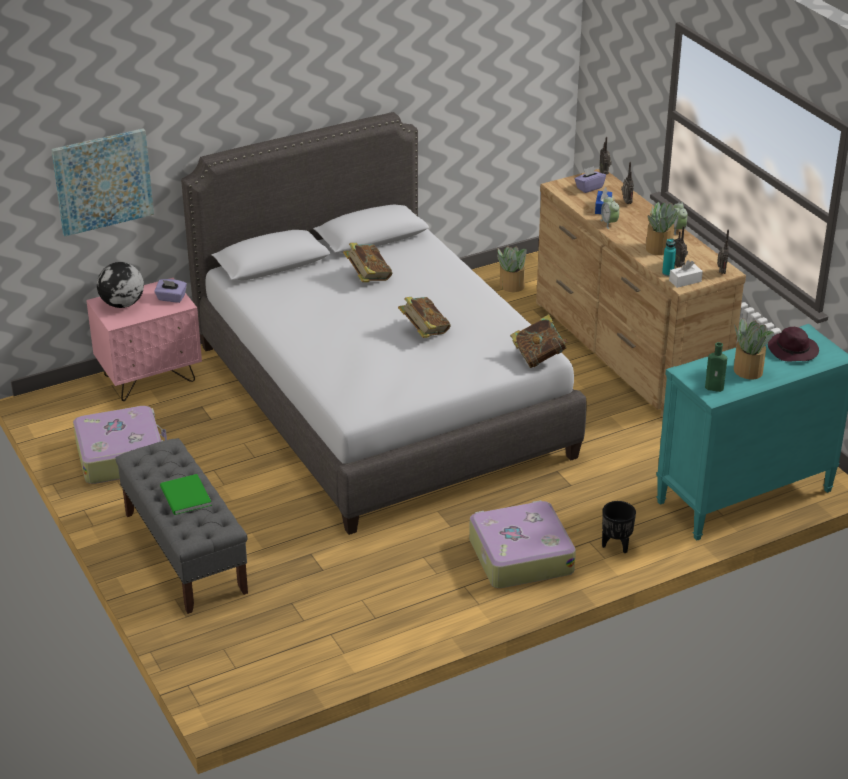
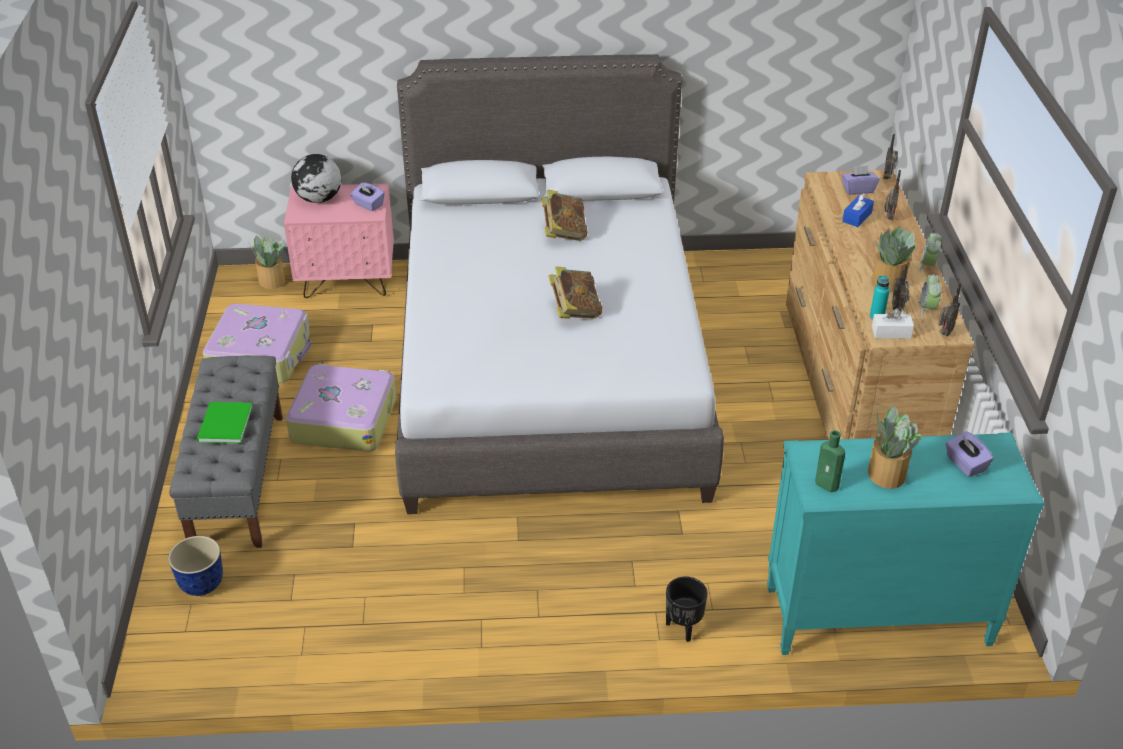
camera: 25 degrees right, 5 degrees up
(102, 181) = (309, 65): picture -> none
(219, 633) = (201, 584): none -> planter
(511, 286) = (774, 278): potted plant -> potted plant (271, 280)
(519, 556) = (566, 602): suitcase -> suitcase (344, 419)
(538, 357) = (677, 377): book -> none
(609, 223) = (850, 237): alarm clock -> alarm clock (927, 308)
(793, 351) = (965, 464): purple hat -> purple tissue box

